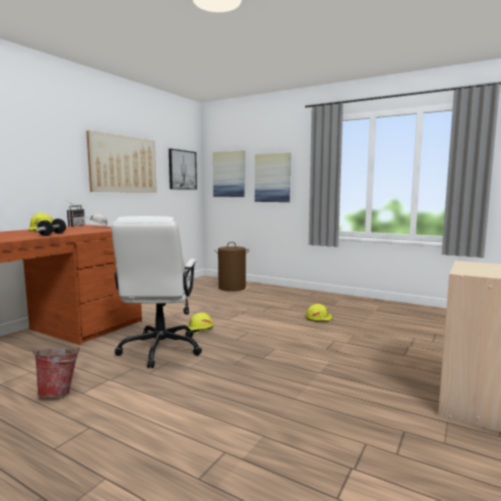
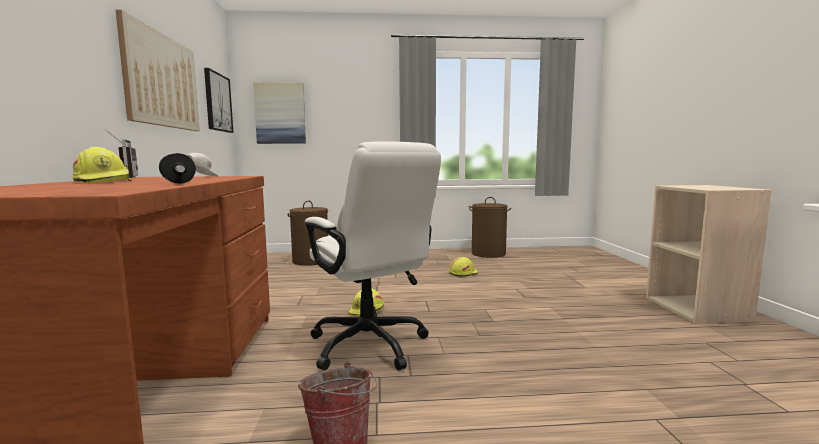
camera: 35 degrees left, 0 degrees up
(272, 178) = (346, 119): picture -> none
(379, 306) = (488, 254): none -> brown laundry basket

